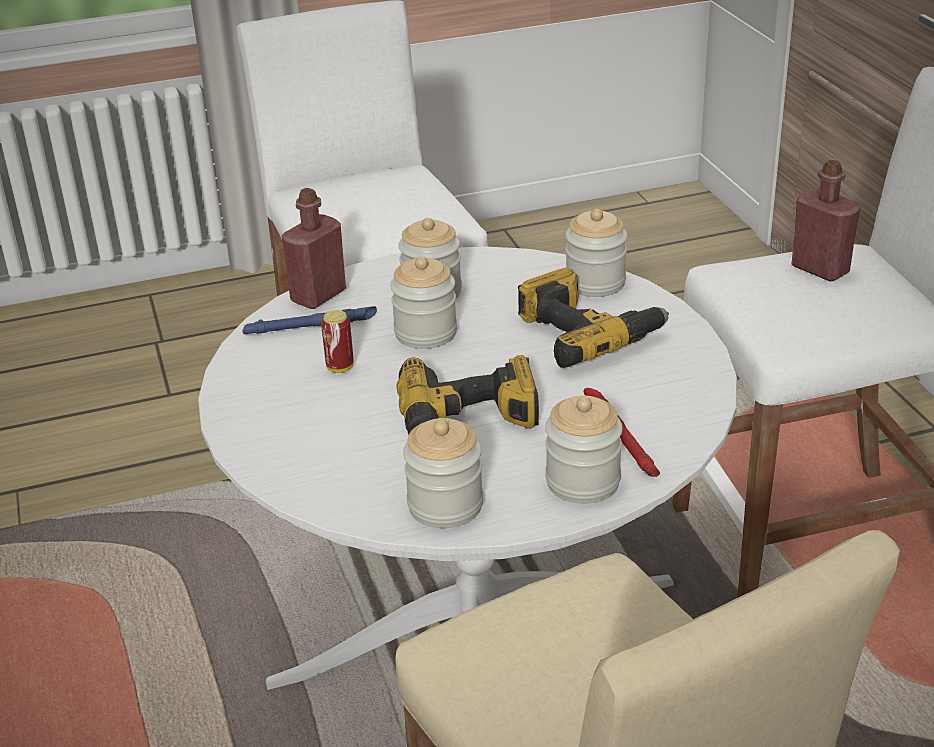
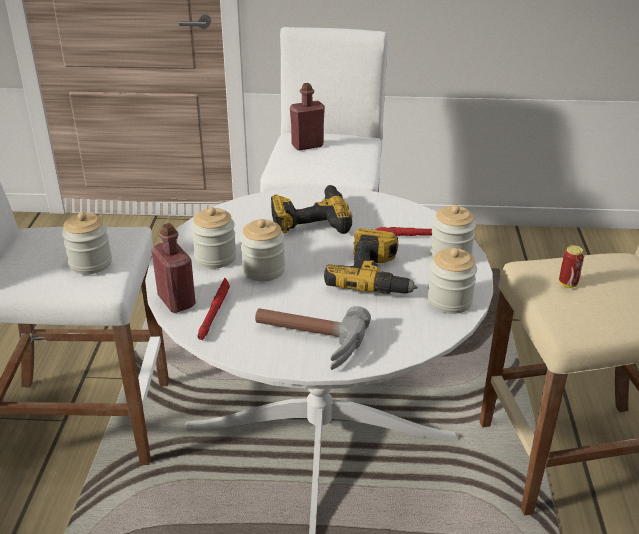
camera: 70 degrees left, 0 degrees up
(278, 407) = (306, 342): none -> hammer
(310, 326) = (214, 311): blue flashlight -> red flashlight
(340, 367) = (277, 309): can -> can (568, 284)
(595, 283) = (258, 205): jar -> jar (90, 263)

